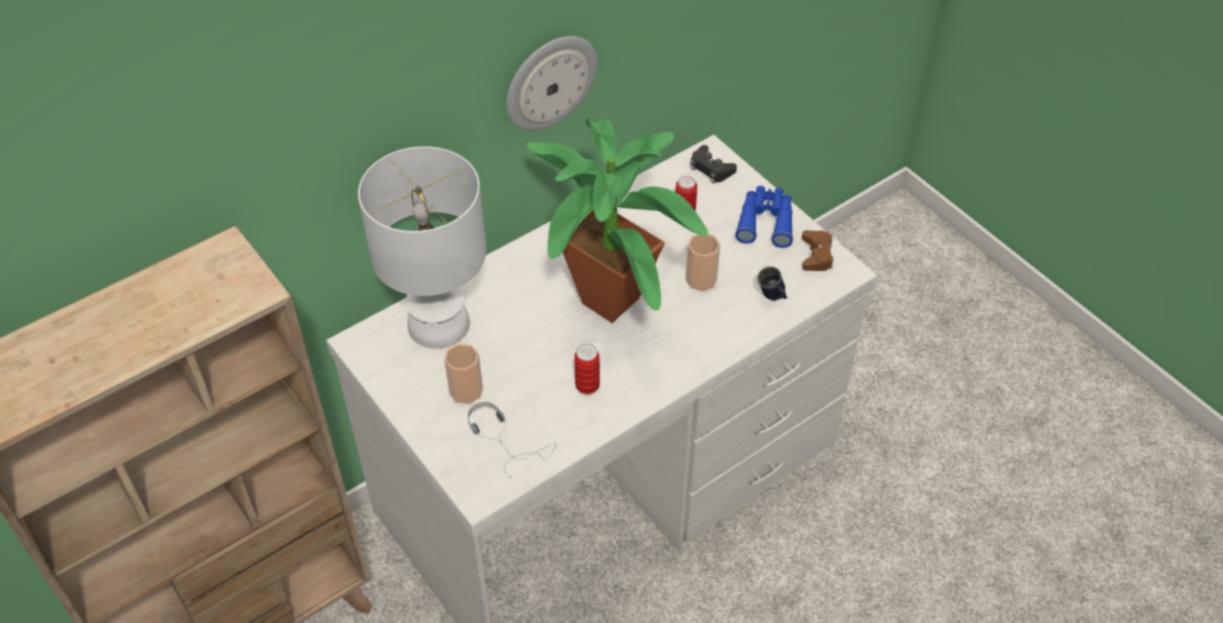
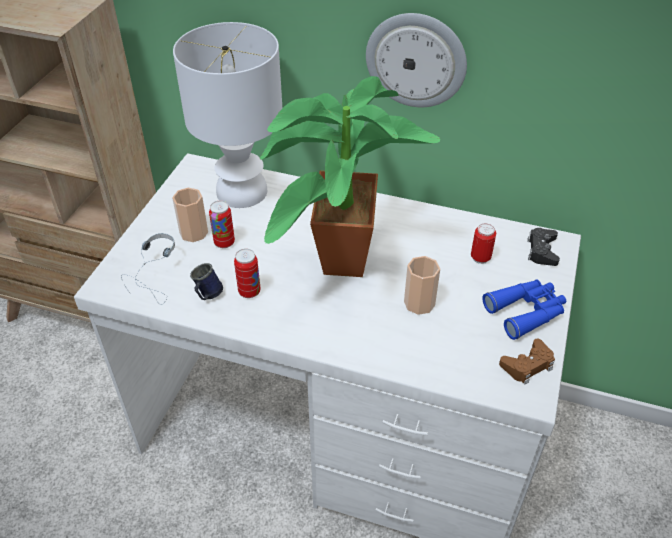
camera: 55 degrees right, 5 degrees down
(503, 373) = (224, 243): none -> can
(772, 297) = (447, 359): blue mug -> blue mug (207, 295)

